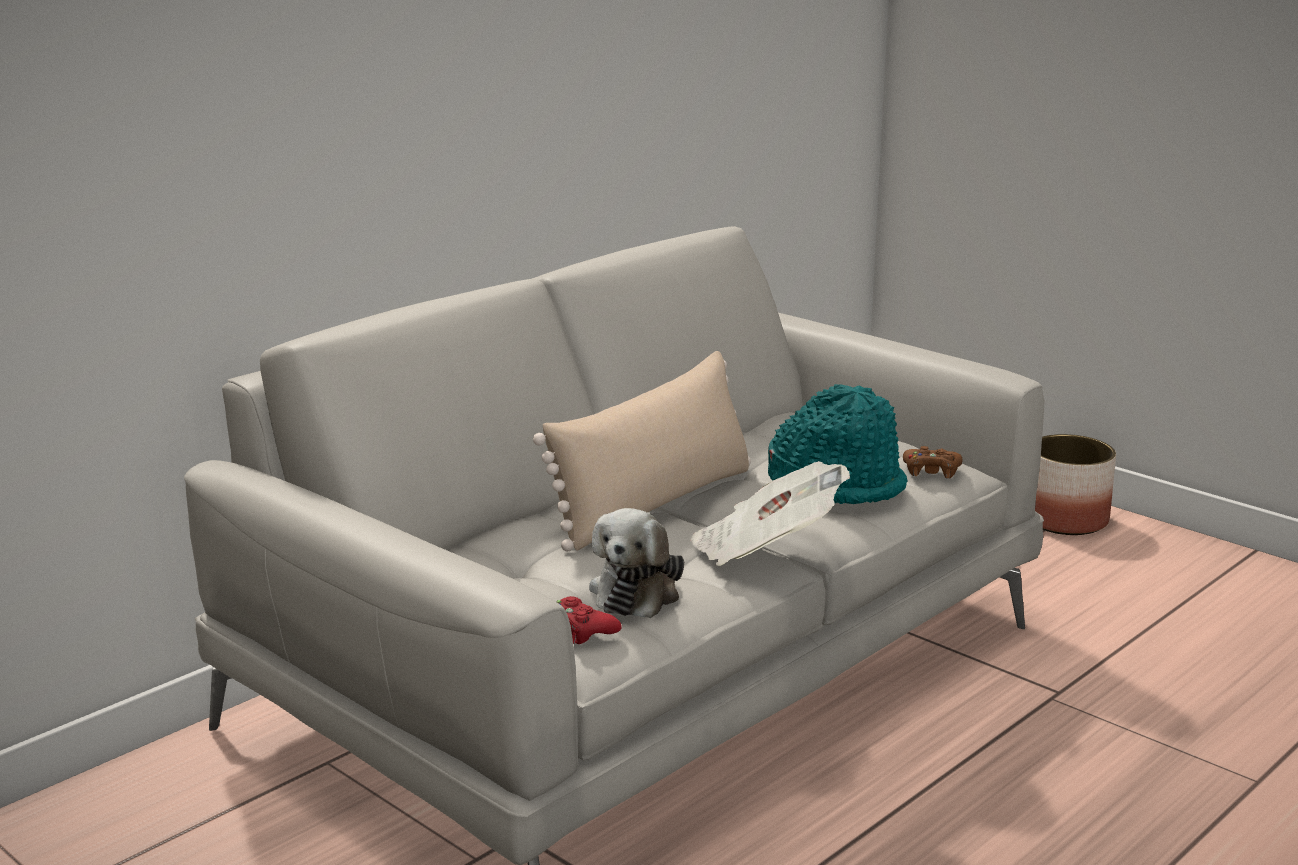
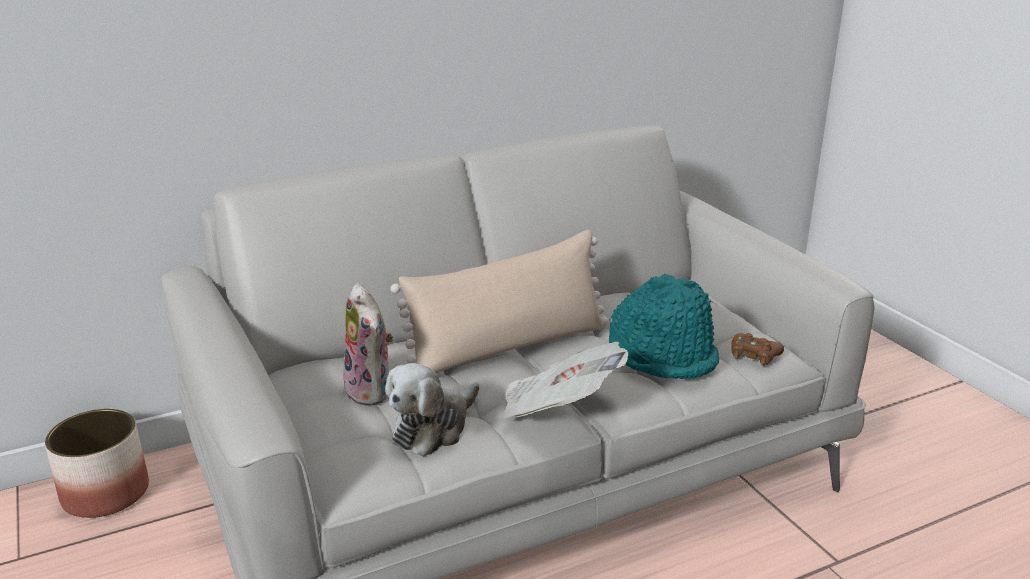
camera: 20 degrees right, 5 degrees up
(533, 569) = (372, 391): none -> plush toy
(579, 629) = (358, 457): red game controller -> none
(1064, 519) = (926, 394): planter -> planter (106, 493)

